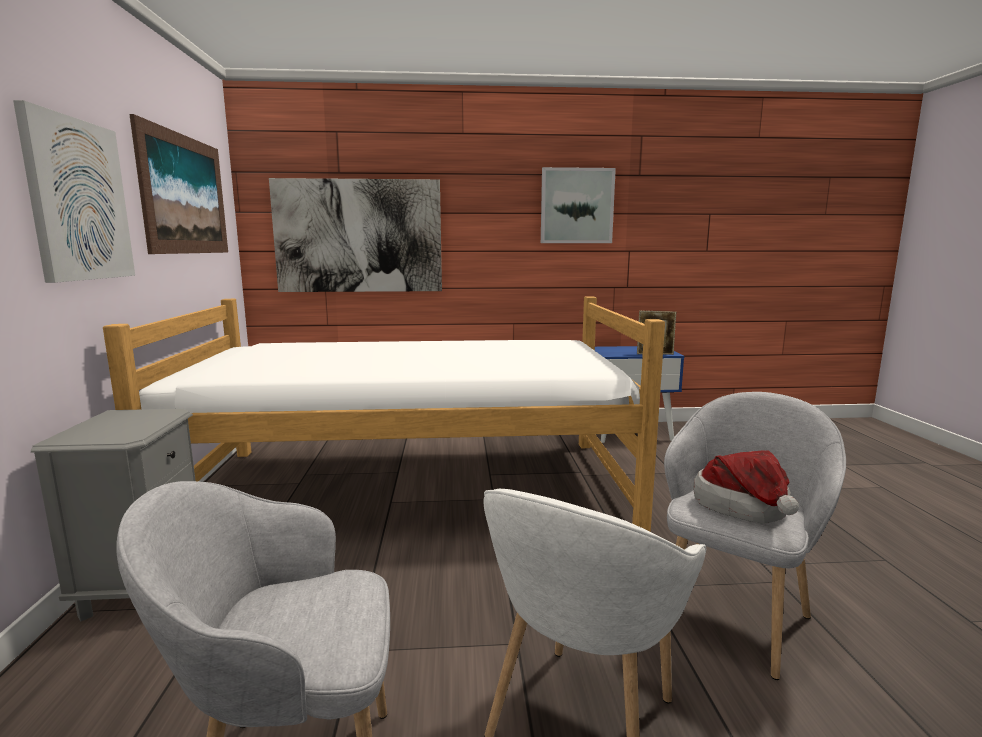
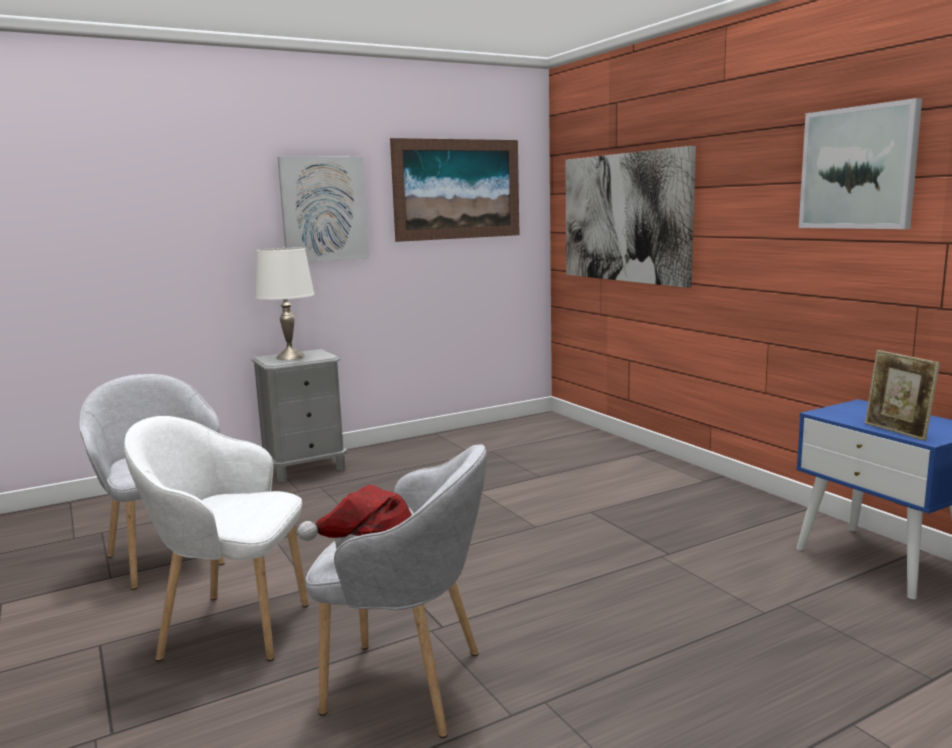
camera: 65 degrees right, 0 degrees up
(112, 427) = (290, 357): none -> white table lamp
(410, 487) = (517, 489): bed -> none

